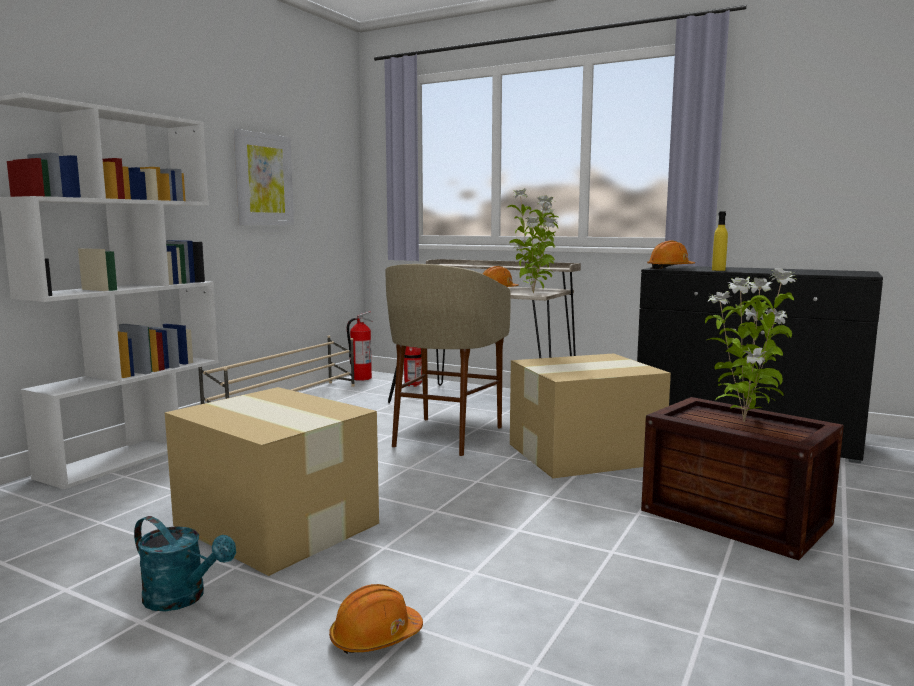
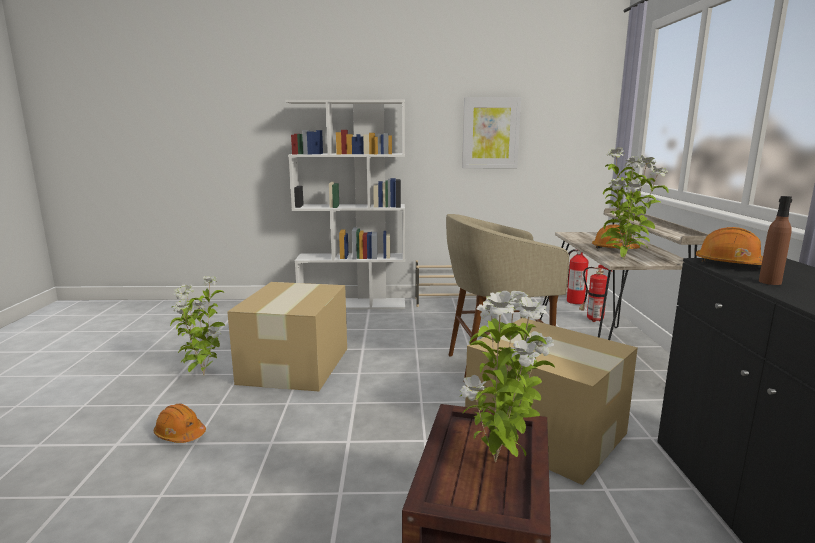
camera: 60 degrees right, 5 degrees up
(182, 598) = (202, 374): turquoise watering can -> potted plant
(718, 270) = (769, 282): yellow bottle -> brown bottle

